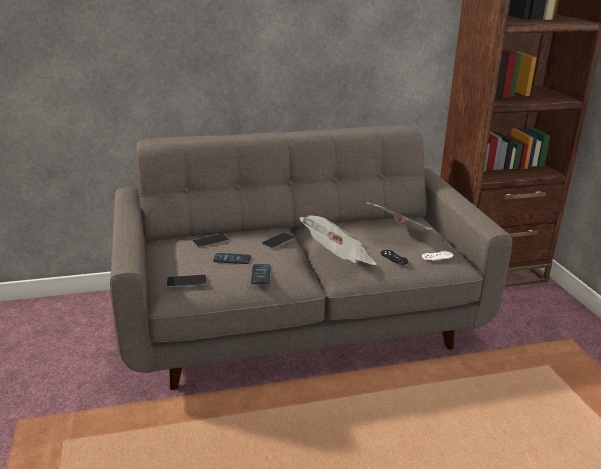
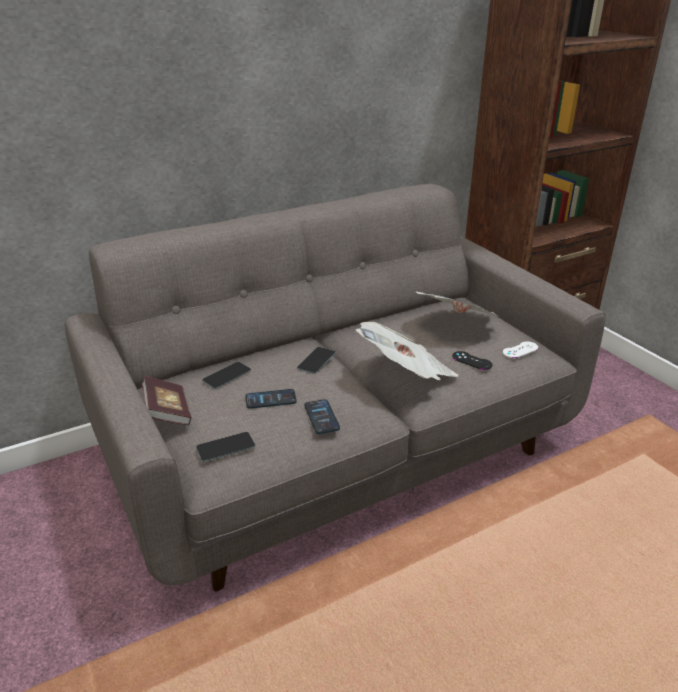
camera: 15 degrees left, 5 degrees up
(160, 256) = (168, 412): none -> book

